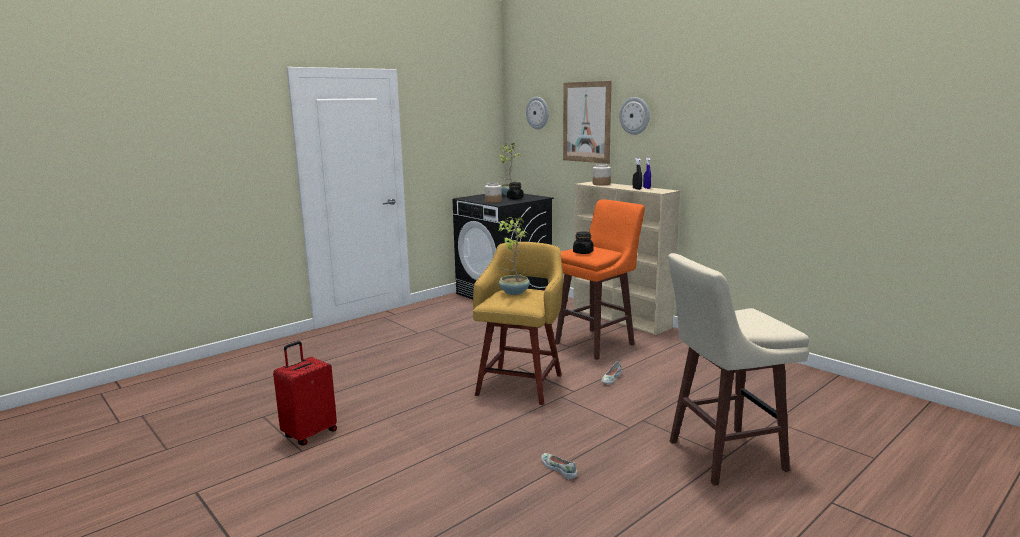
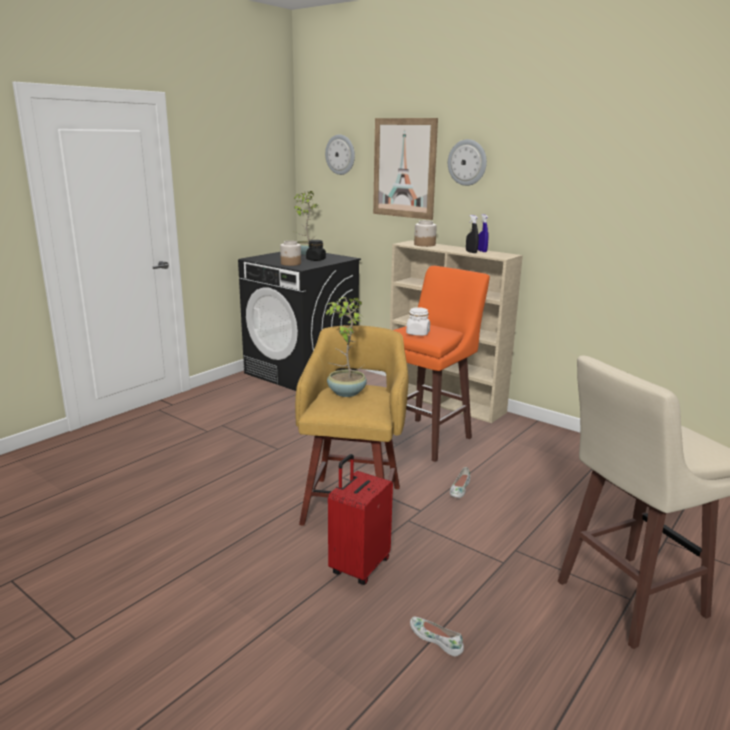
camera: 10 degrees left, 5 degrees up
(309, 434) = (83, 607): red suitcase -> red suitcase (358, 566)
(583, 252) = (418, 333): black jar -> white jar

